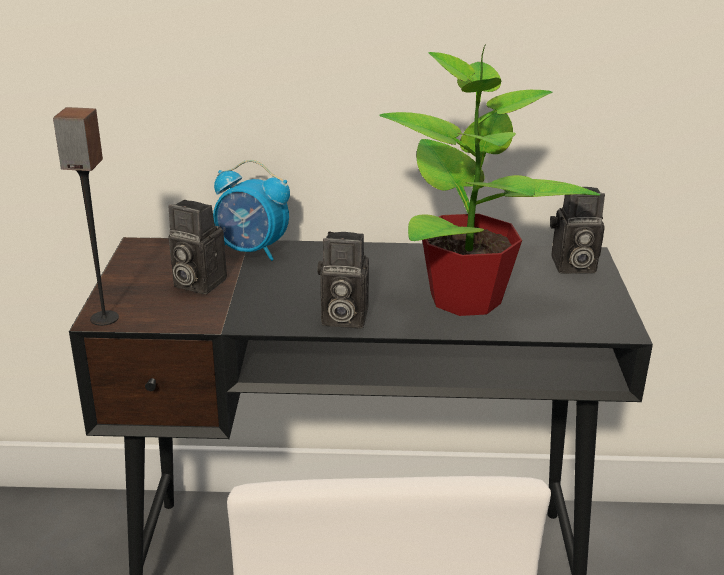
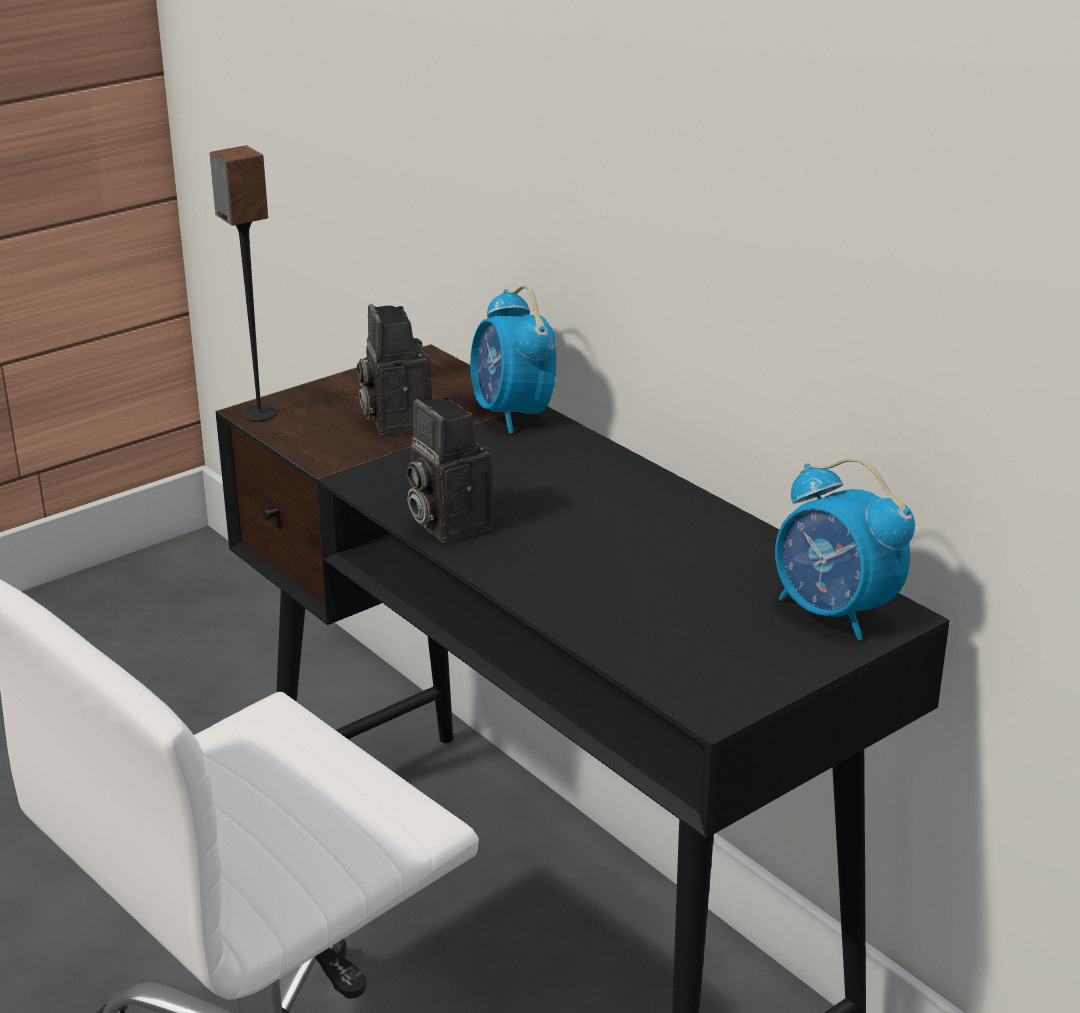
camera: 50 degrees right, 0 degrees up
(467, 299) = (614, 577): potted plant -> none
(571, 266) = (834, 613): camera -> alarm clock

